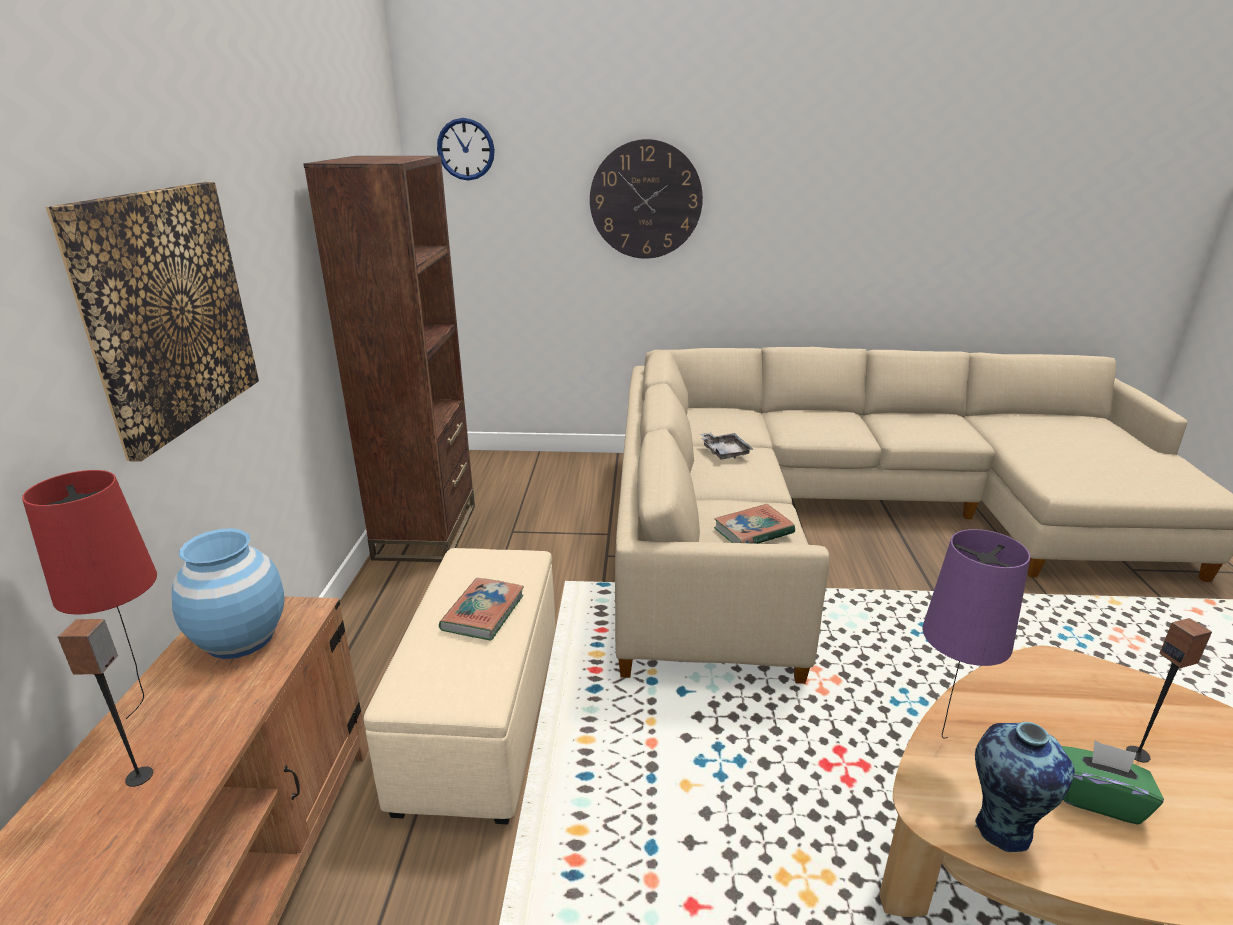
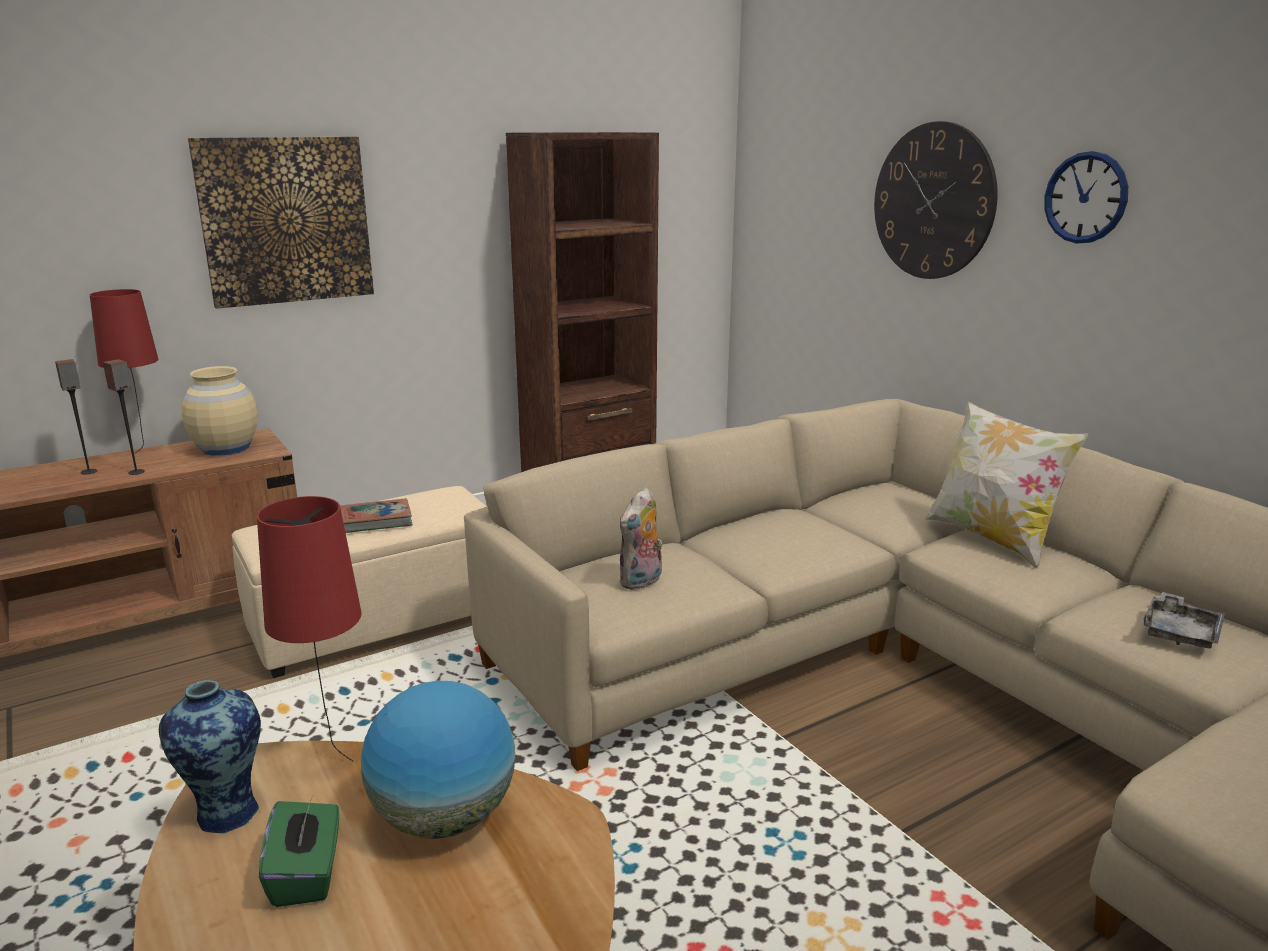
camera: 55 degrees right, 5 degrees down
(240, 638) = (225, 448): blue vase -> beige vase
(466, 149) = (780, 133): wall clock -> wall clock (1085, 197)
(724, 452) = (804, 524): grey tray -> grey tray (1180, 632)
(753, 531) = (642, 582): book -> plush toy
(795, 417) = (992, 538): none -> pillow
(938, 748) = (331, 758): purple table lamp -> red table lamp
(1039, 712) = (444, 818): none -> globe
(1138, 754) = (411, 904): speaker -> speaker (136, 472)

